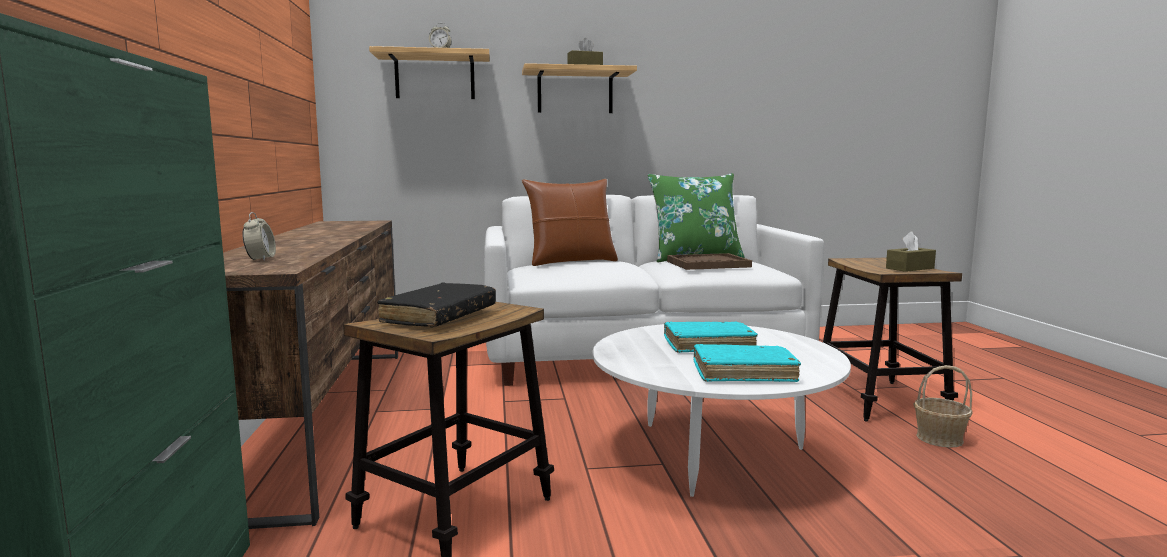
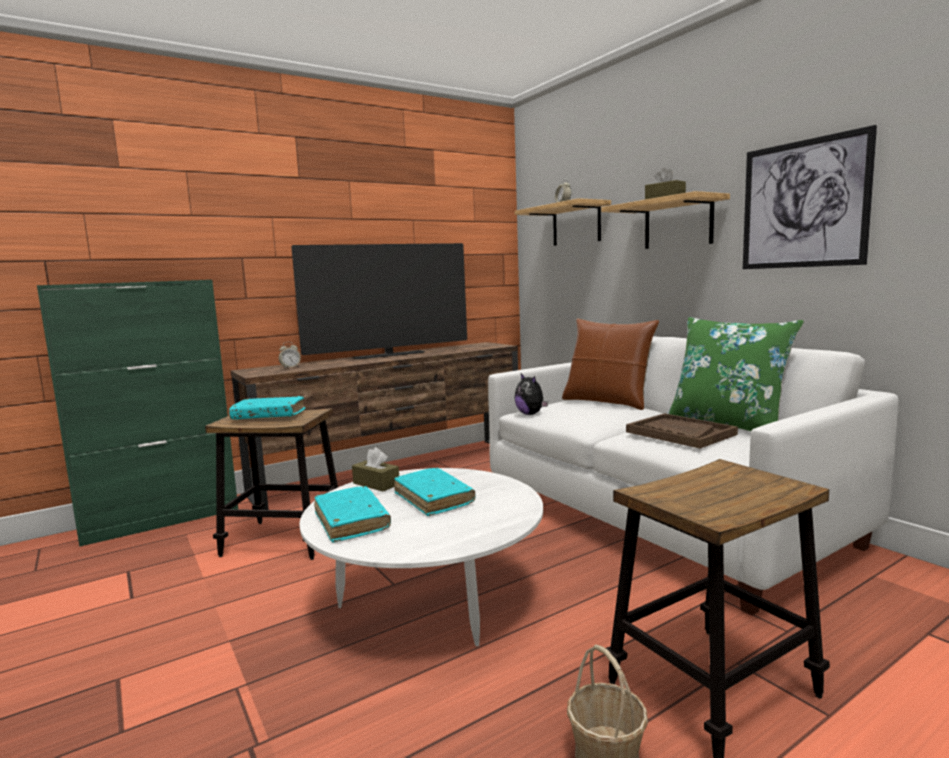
camera: 65 degrees right, 0 degrees up
(303, 237) = (389, 355): none -> television
(439, 316) = (269, 415): black book -> turquoise book
(549, 280) = (531, 414): none -> plush toy
(687, 90) = (803, 204): none -> picture
(910, 268) = (703, 500): brown tissue box -> brown tissue box (376, 484)

